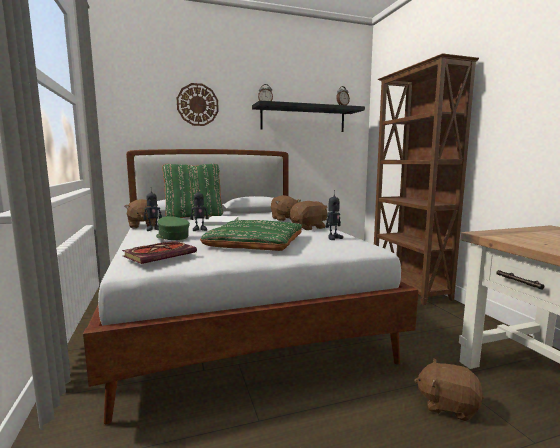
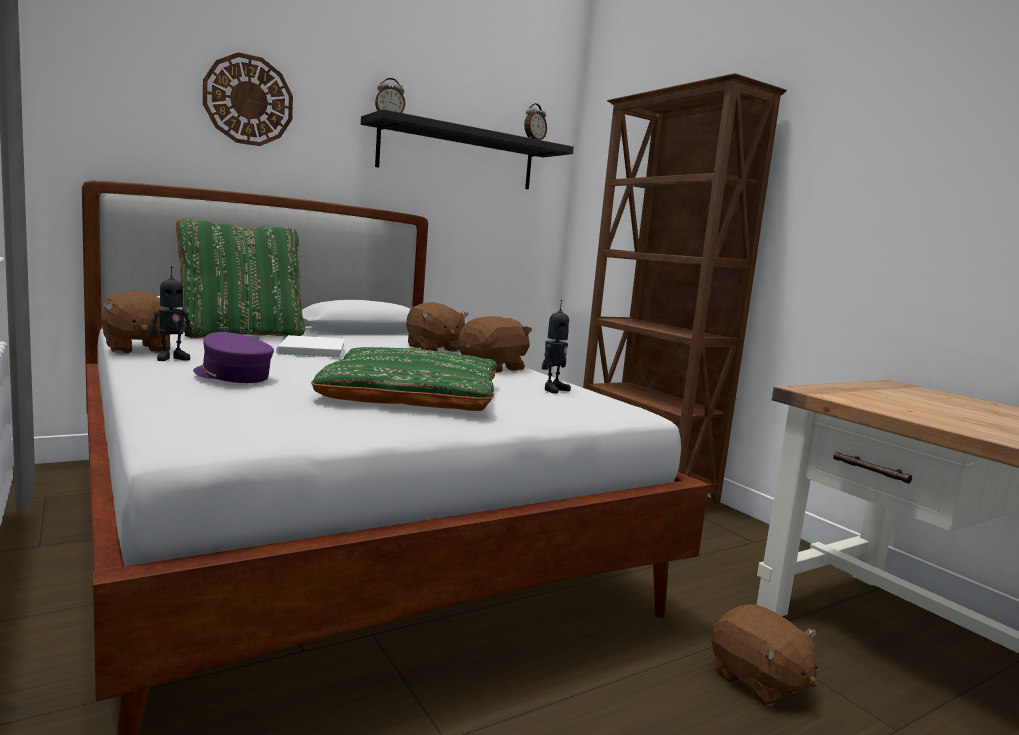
camera: 15 degrees left, 0 degrees up
(161, 254) = (240, 412): book -> none
(172, 236) = (232, 375): green cap -> purple cap
(199, 229) = (278, 363): toy robot -> none
(447, 405) = (758, 682): brown plush toy -> brown plush toy turned 135 degrees counterclockwise

